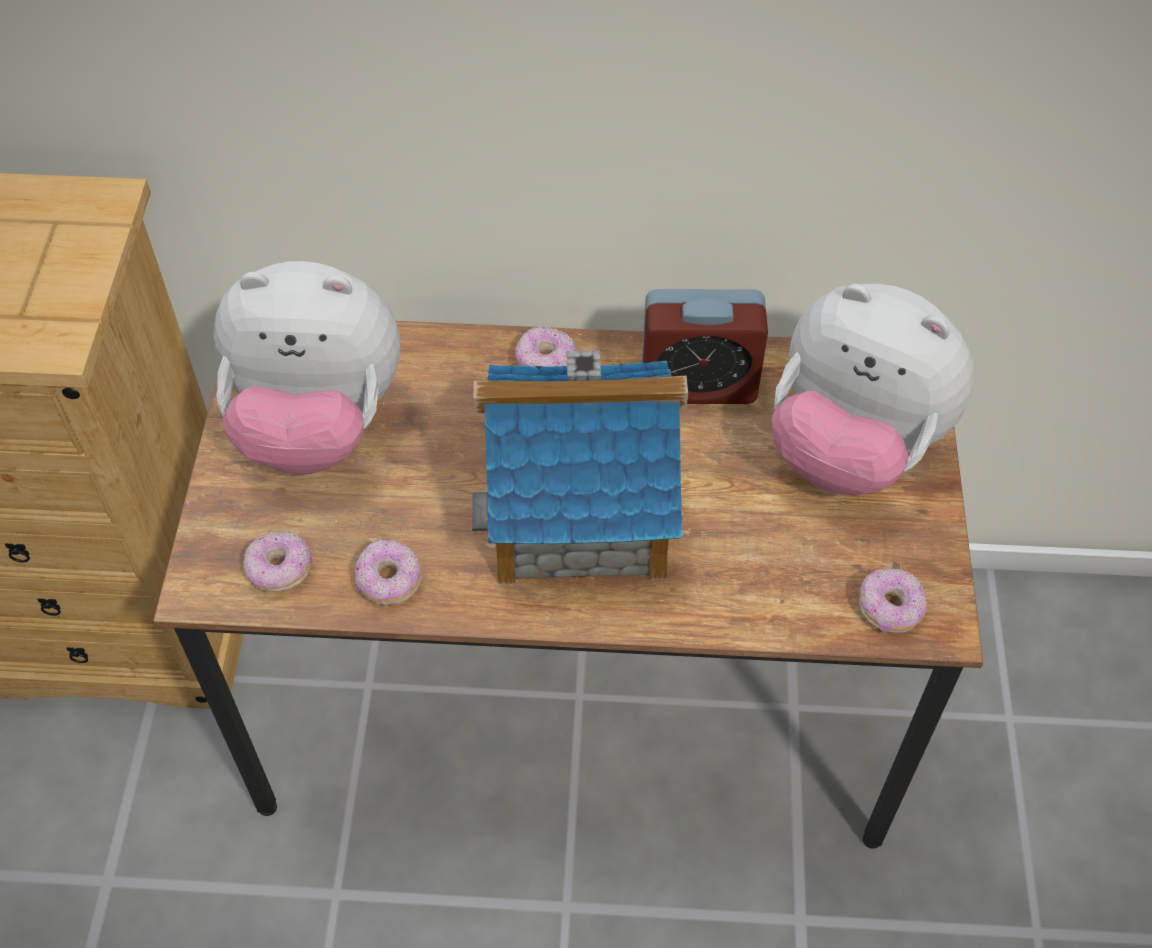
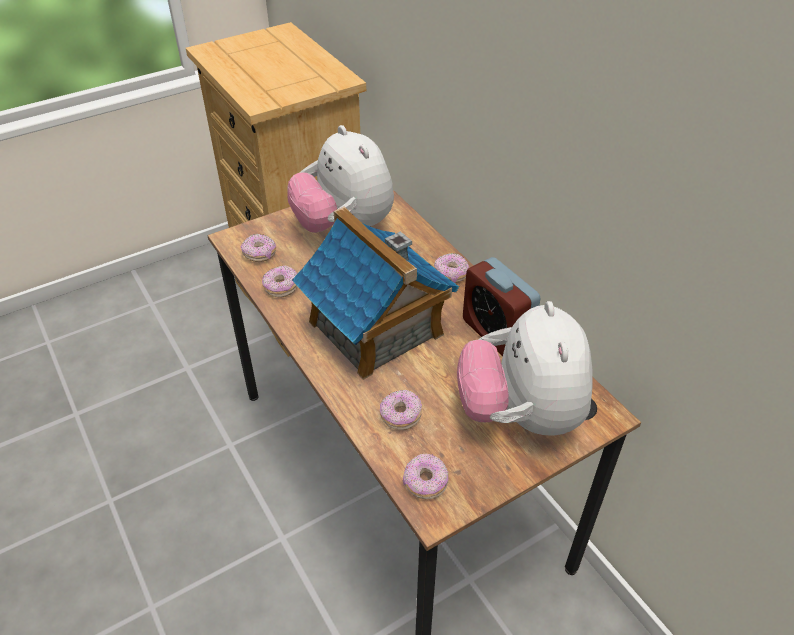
camera: 55 degrees right, 10 degrees down
(763, 573) = (400, 416): none -> donut

